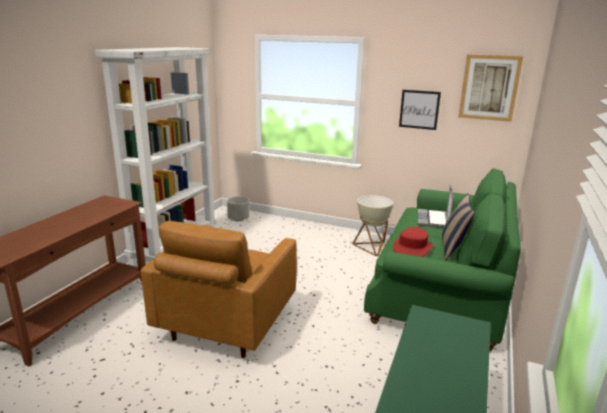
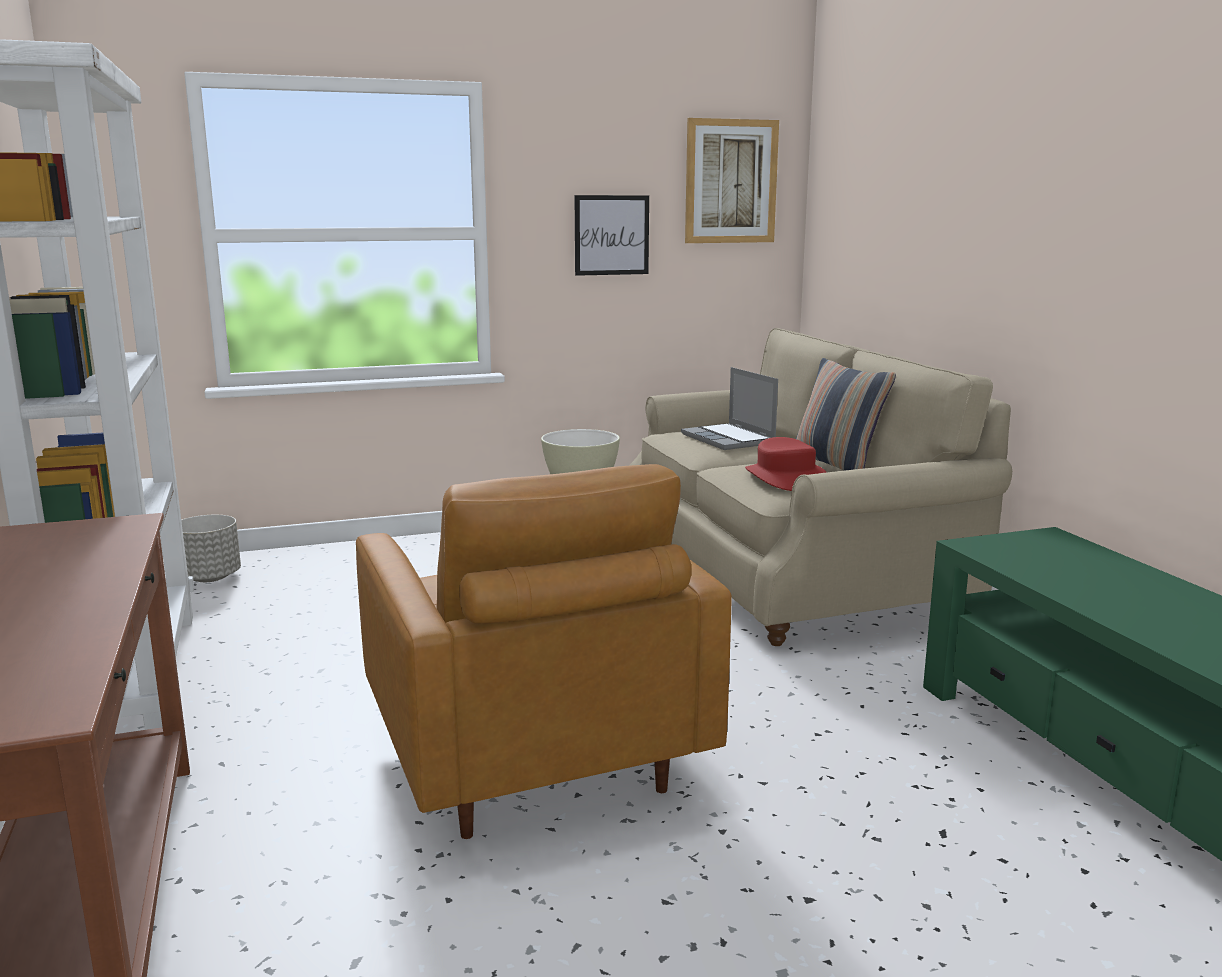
camera: 40 degrees left, 5 degrees down
(440, 290) = (788, 568): green sofa -> beige sofa

